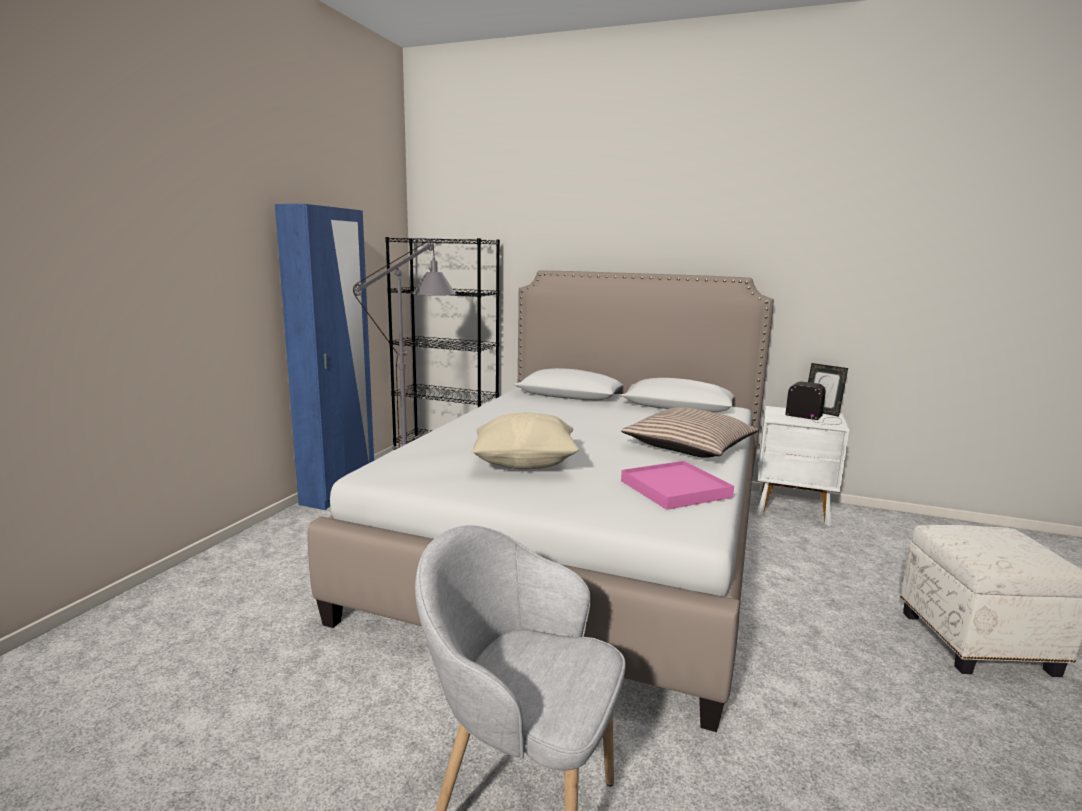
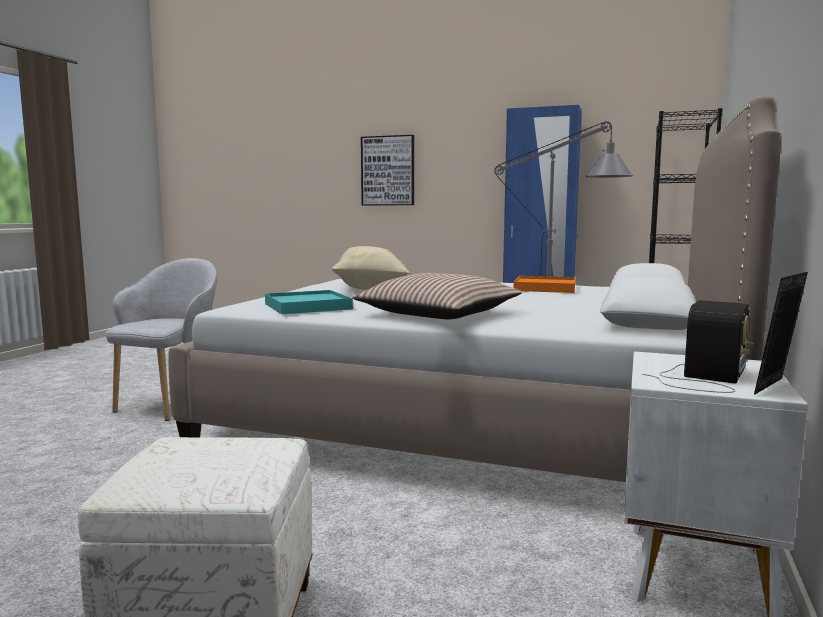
camera: 90 degrees right, 5 degrees down
(98, 286) = (388, 171): none -> picture
(524, 410) = (544, 288): none -> orange tray
(675, 489) = (307, 306): pink tray -> turquoise tray

